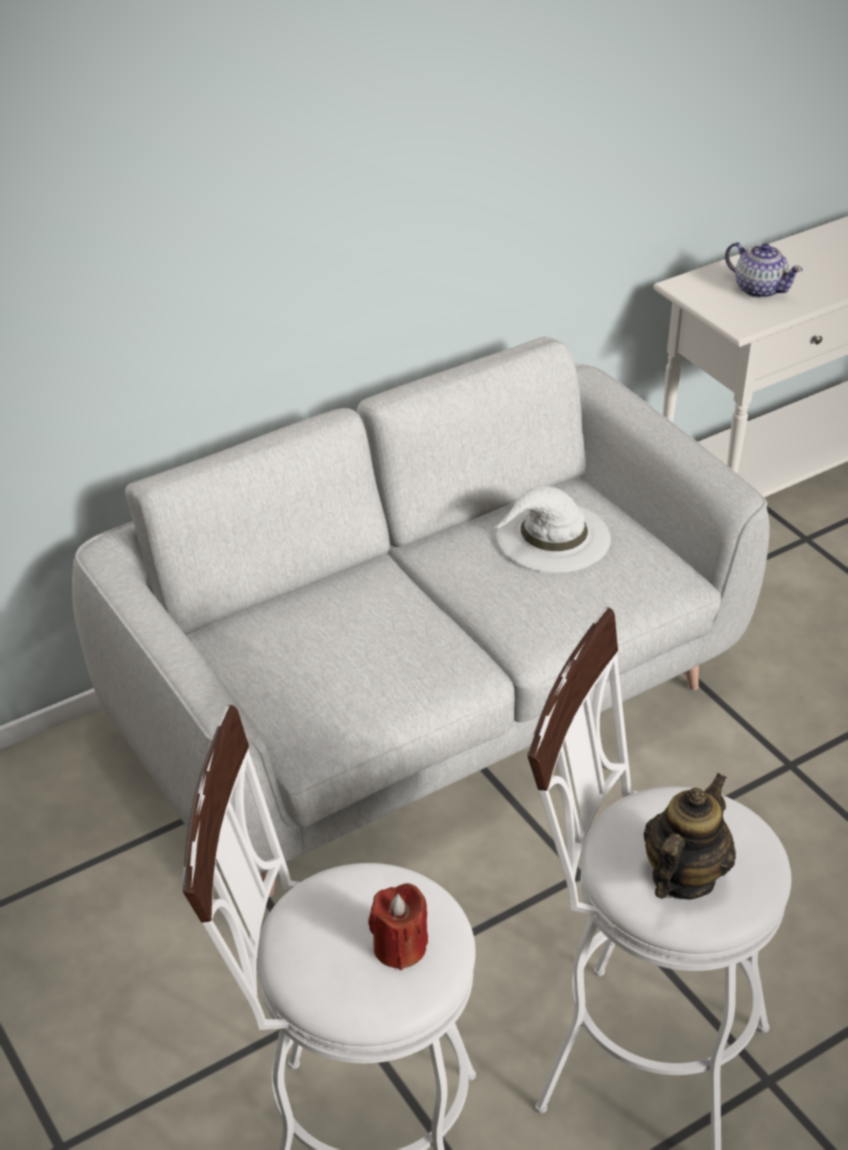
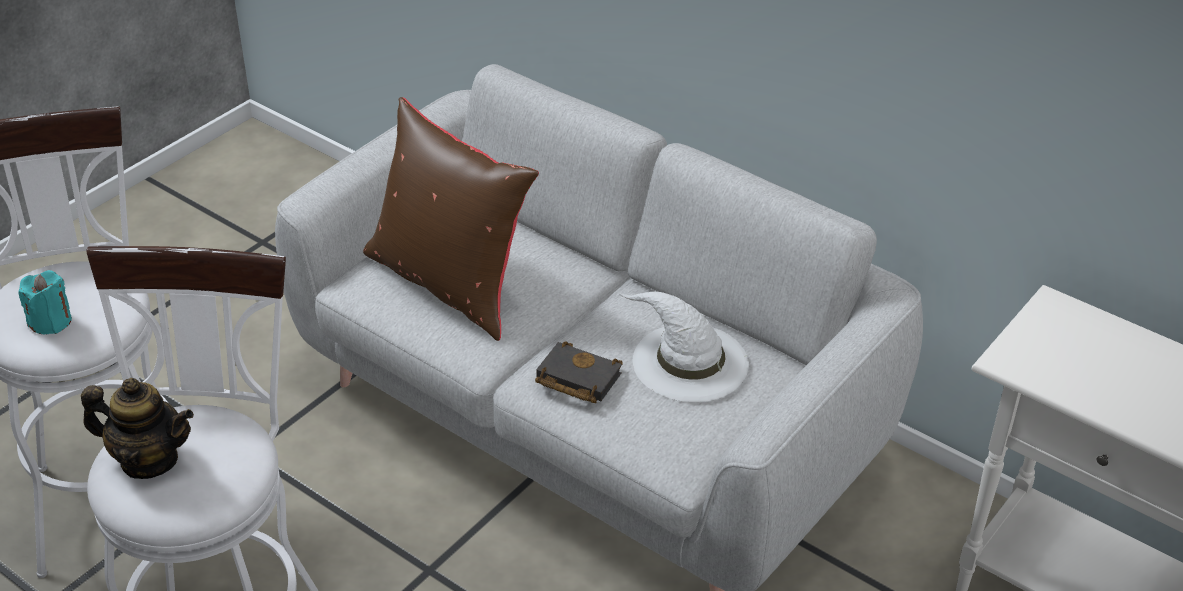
camera: 70 degrees right, 0 degrees up
(348, 669) = (450, 283): none -> brown pillow
(399, 947) = (51, 321): red candle -> turquoise candle
(545, 612) = (575, 379): none -> black book
(759, 289) = (1099, 364): teapot -> none

